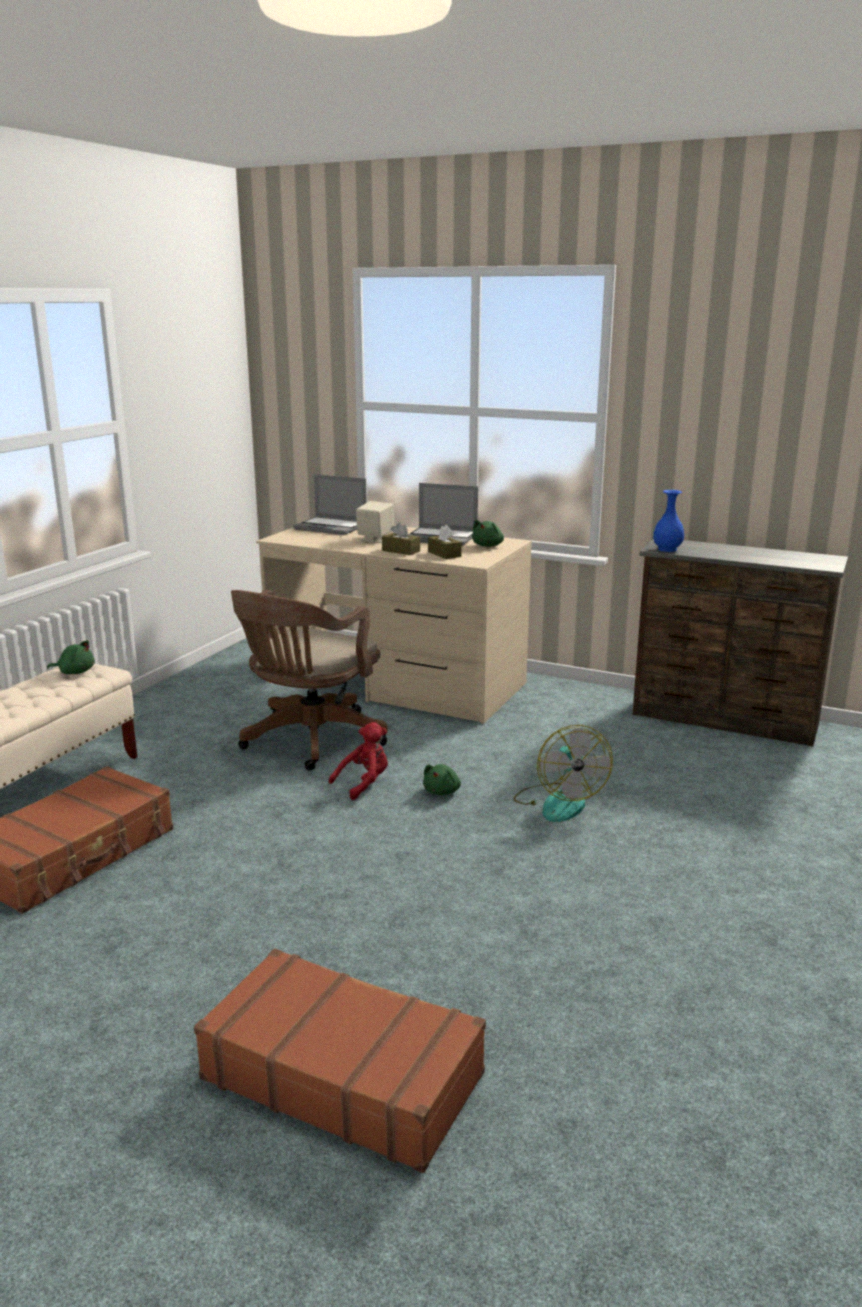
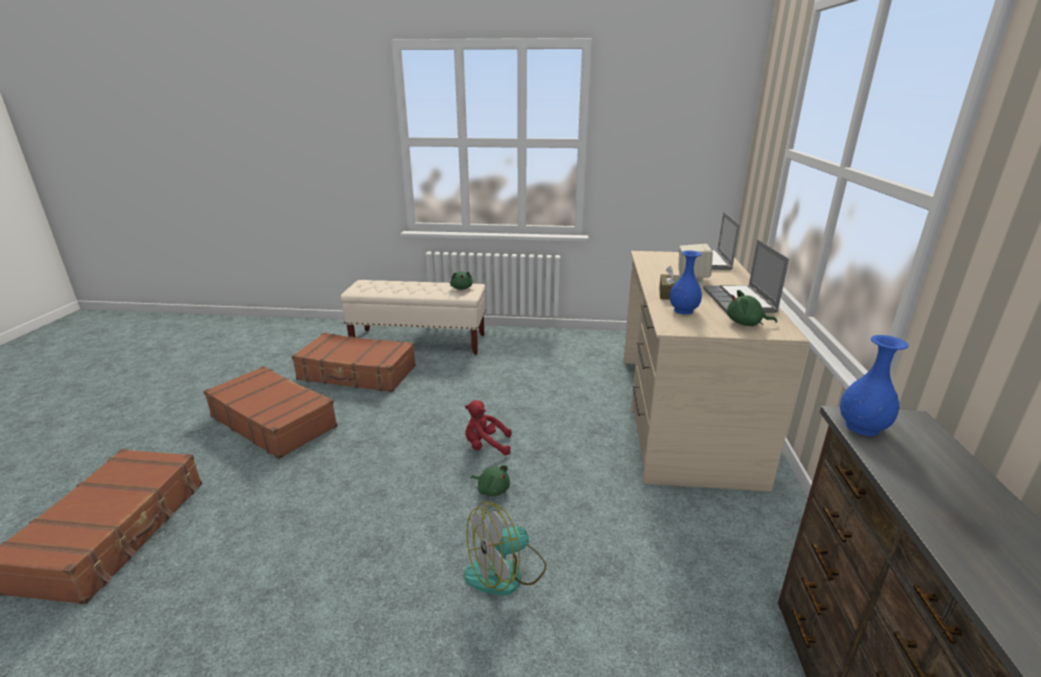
camera: 70 degrees right, 5 degrees up
(149, 936) = (274, 421): none -> brown suitcase
(309, 741) = (541, 404): brown office chair -> none
(364, 783) = (486, 446): red plush toy -> red plush toy turned 150 degrees clockwise
(442, 791) = (492, 489): green plush toy -> green plush toy turned 150 degrees counterclockwise
(444, 554) = (683, 310): brown tissue box -> blue vase

